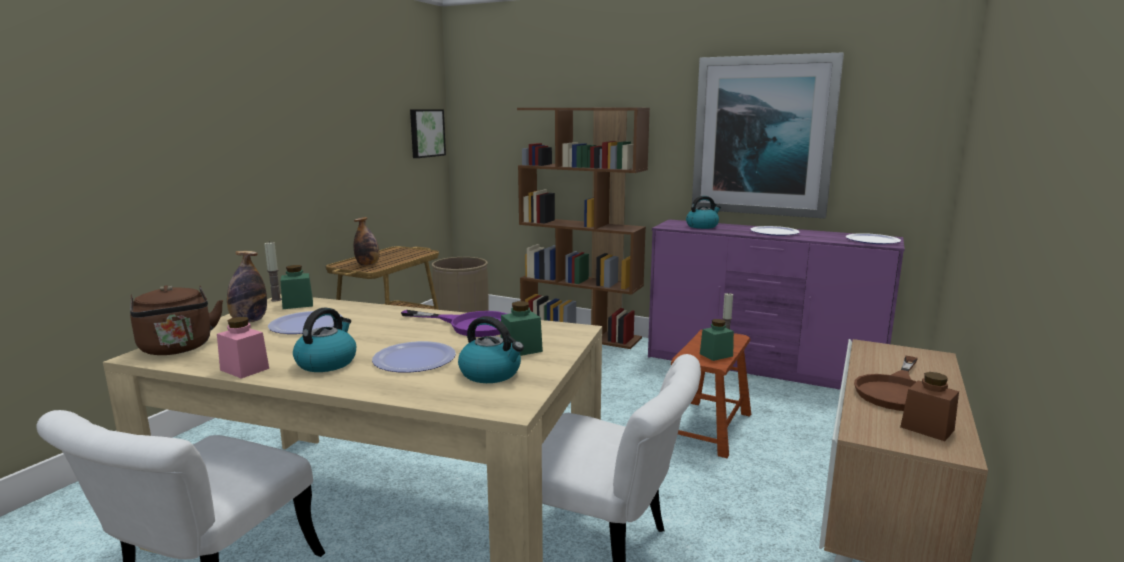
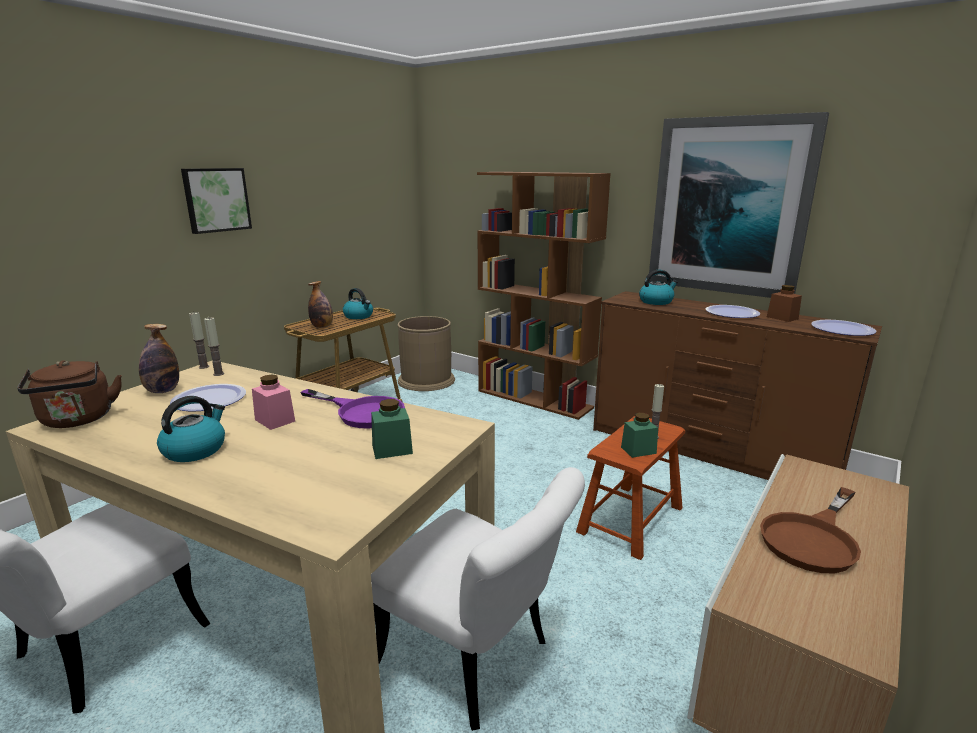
camera: 10 degrees right, 5 degrees up
(244, 369) = (116, 452): pink jar -> pink jar (275, 420)
(298, 304) = (218, 374): green jar -> candle
(414, 359) = (279, 453): plate -> none
(426, 133) = (396, 196): picture -> picture (216, 200)
(491, 373) = (343, 480): kettle -> kettle (359, 316)
(761, 367) = (710, 451): purple dresser -> brown dresser
(927, 428) = (834, 604): brown jar -> brown jar (782, 318)

